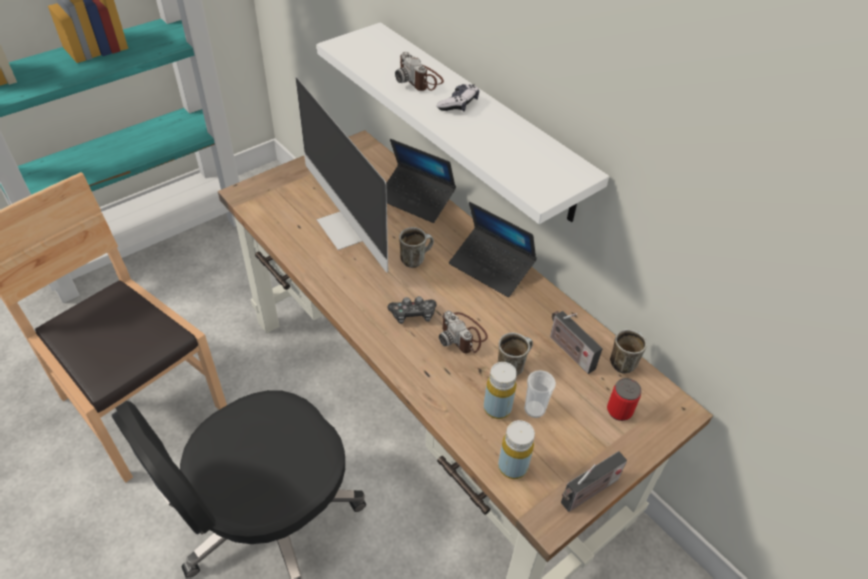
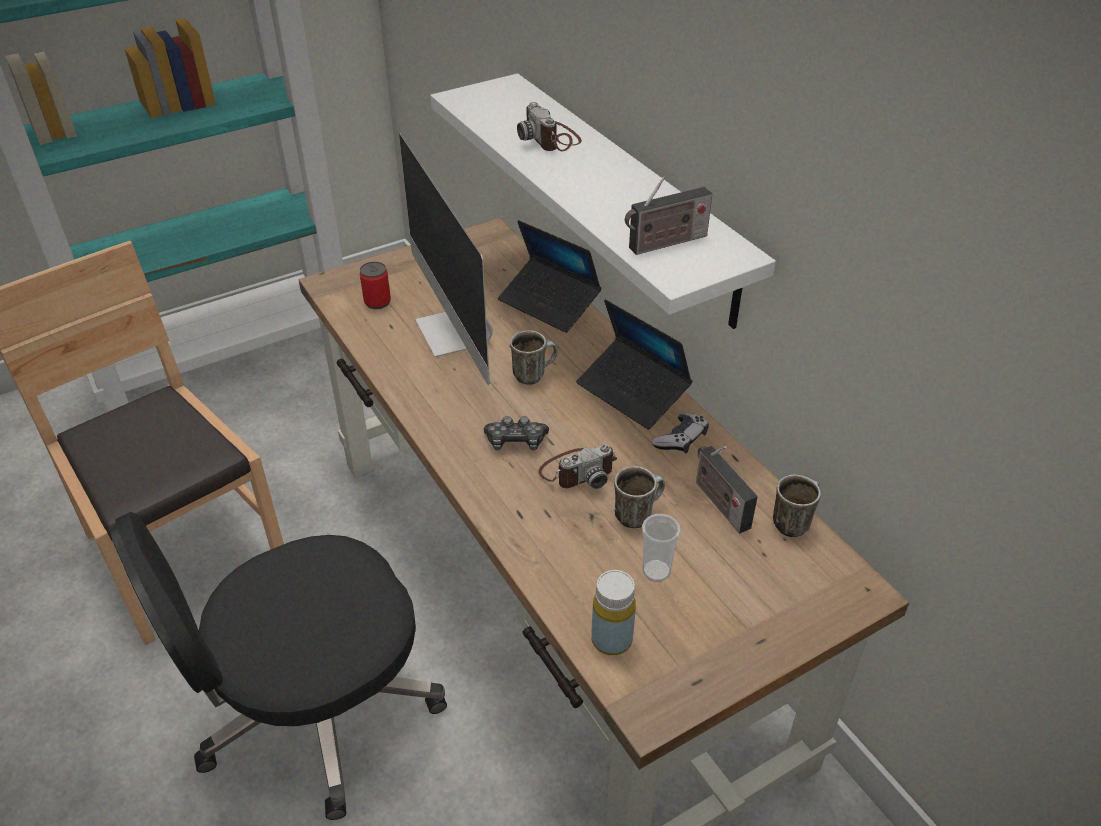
camera: 10 degrees right, 5 degrees down
(458, 104) = (594, 169): game controller -> game controller (681, 439)
(463, 335) = (577, 471): camera -> camera turned 90 degrees counterclockwise
(497, 408) = (605, 565): yellow bottle -> none
(587, 493) = (709, 684): radio -> radio (665, 243)
(619, 411) = (774, 584): can -> can (377, 302)

